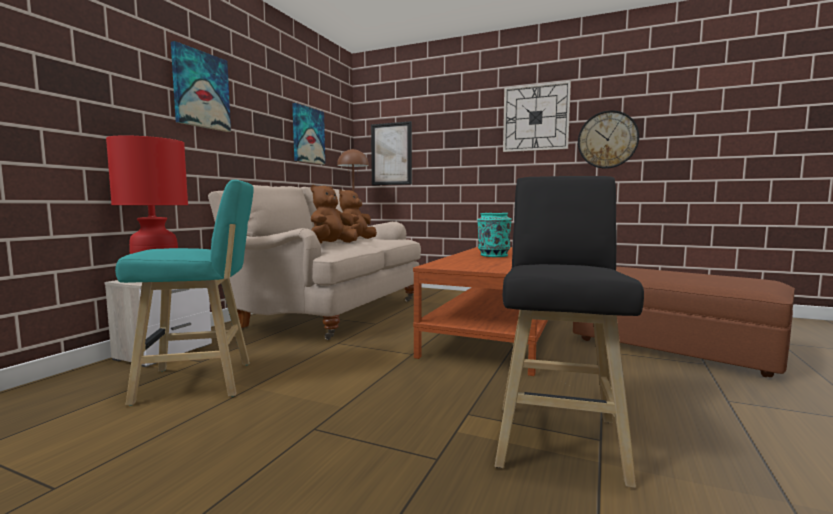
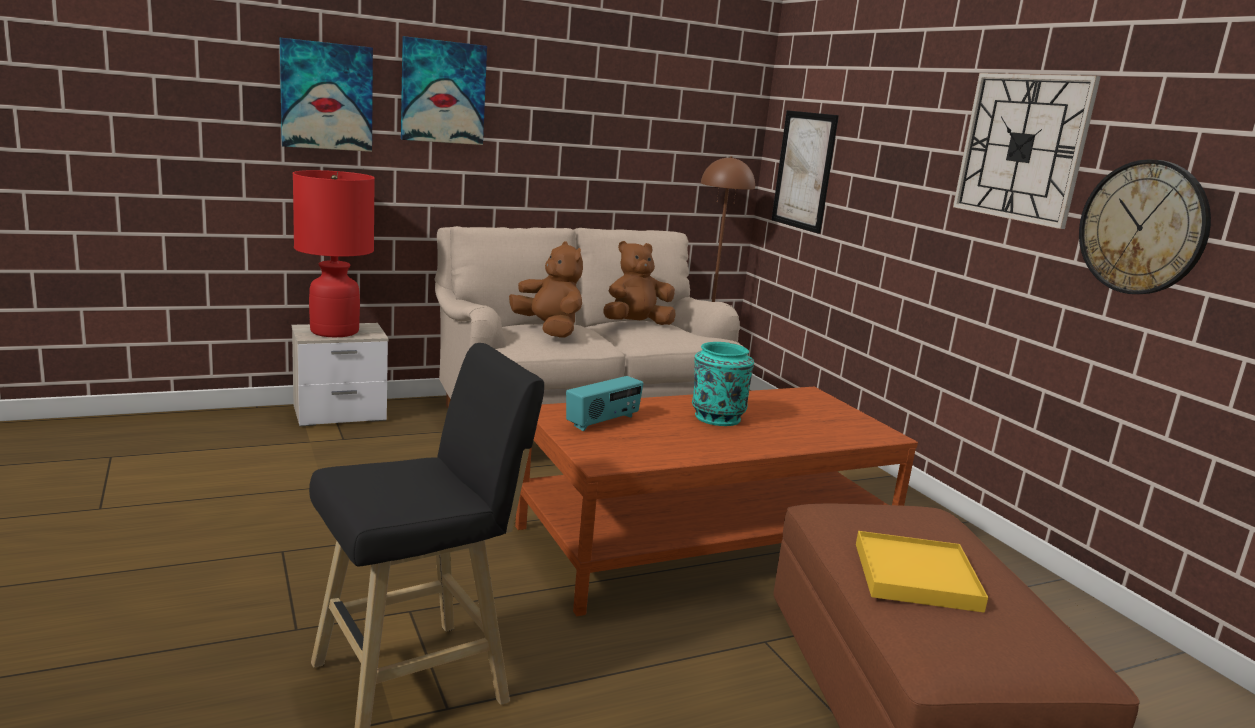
camera: 40 degrees right, 10 degrees up
(201, 382) = (303, 463): turquoise stool -> none
(308, 135) = (644, 135): picture -> picture (326, 96)
(332, 244) = (549, 330): brown plush toy -> brown plush toy turned 60 degrees clockwise
(466, 263) = (603, 422): none -> radio
(683, 276) = (916, 576): none -> yellow tray

